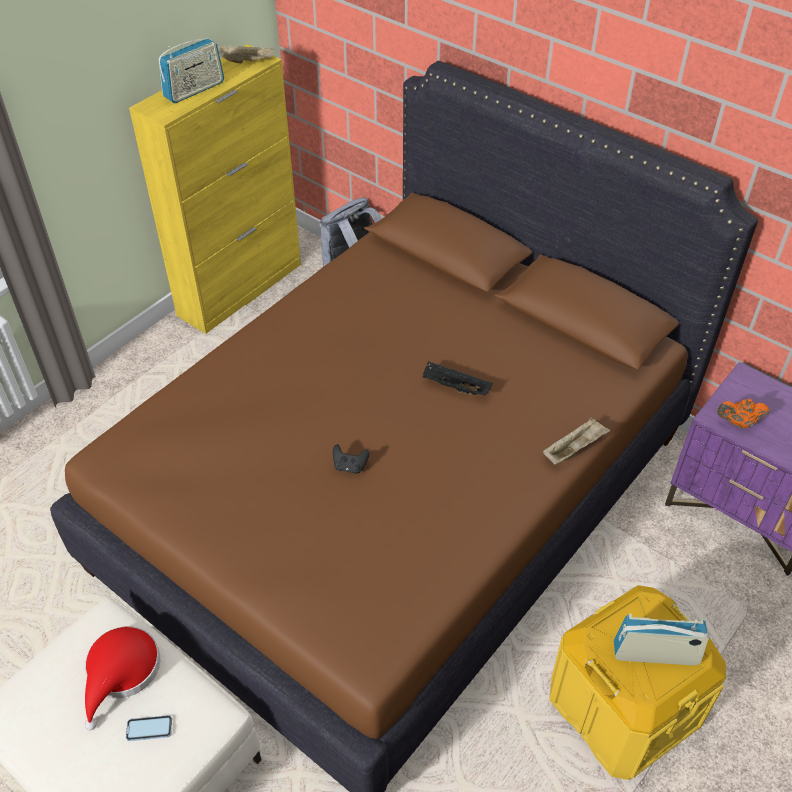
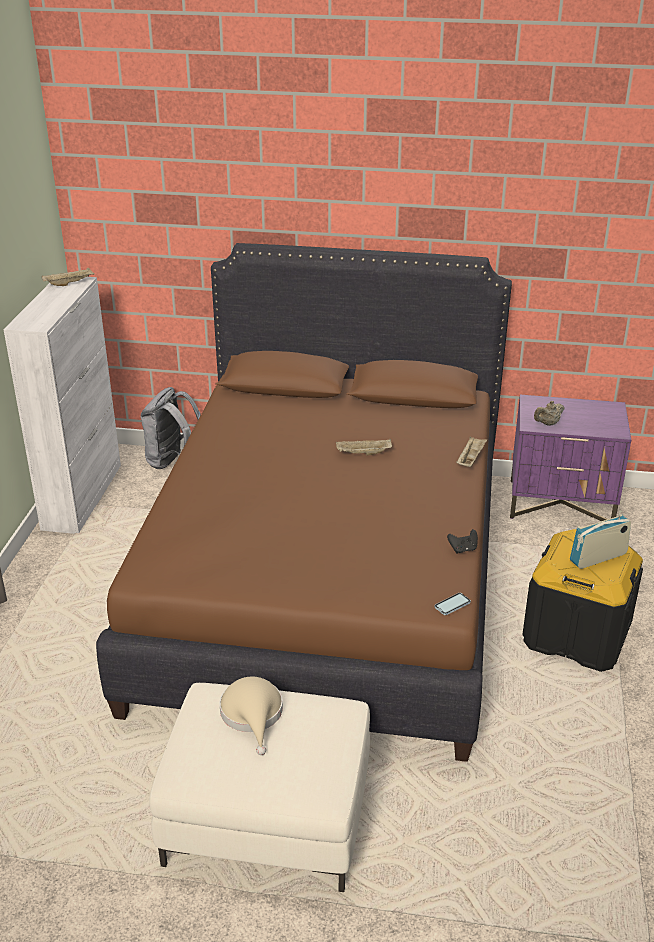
camera: 30 degrees left, 15 degrees down
(121, 672) = (253, 715): red hat -> beige hat
(149, 729) = (306, 735): phone -> phone (452, 605)
(194, 90) = (47, 308): radio -> none
(241, 289) = (83, 496): yellow cabinet -> white cabinet
(350, 466) = (333, 517): black game controller -> black game controller (463, 549)
(455, 387) = (363, 454): black tray -> beige tray
(623, 707) = (576, 634): yellow storage box -> black storage box
(738, 423) = (548, 424): orange teapot -> beige teapot

